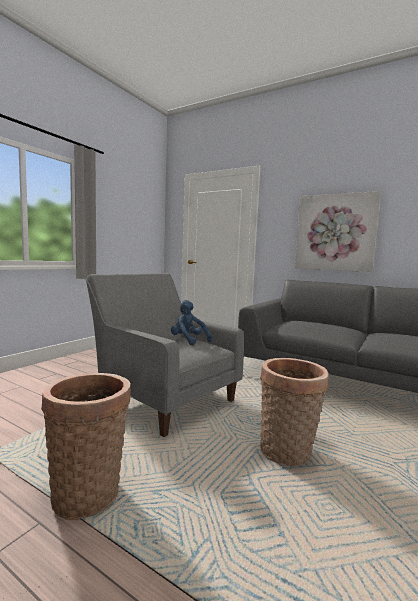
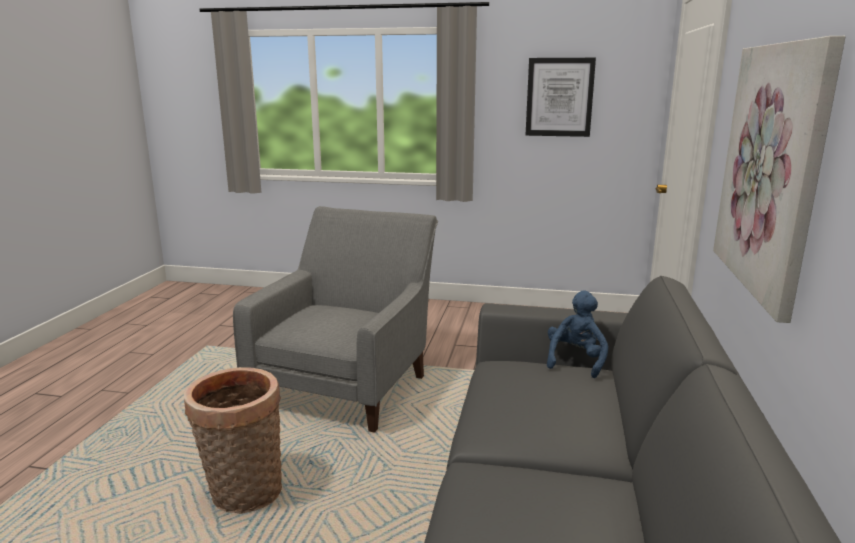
camera: 70 degrees right, 10 degrees up
(89, 491) = (162, 398): basket -> none
(129, 216) = (559, 97): none -> picture
(188, 341) = (353, 320): blue plush toy -> blue plush toy (575, 361)

